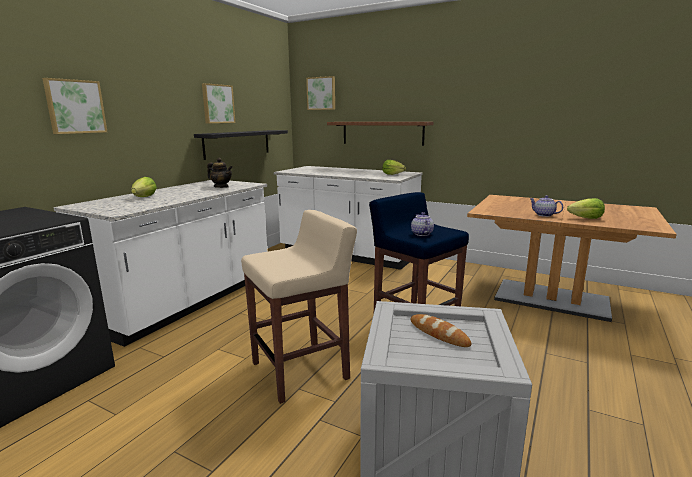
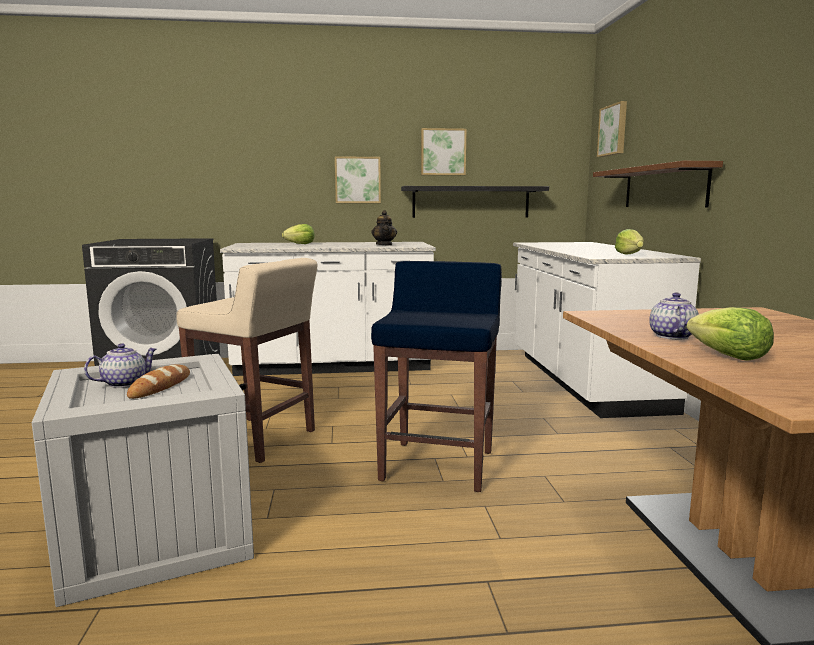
camera: 55 degrees right, 5 degrees down
(75, 106) = (269, 156): picture -> picture (357, 180)
(421, 234) = (422, 316): teapot -> teapot (124, 383)

